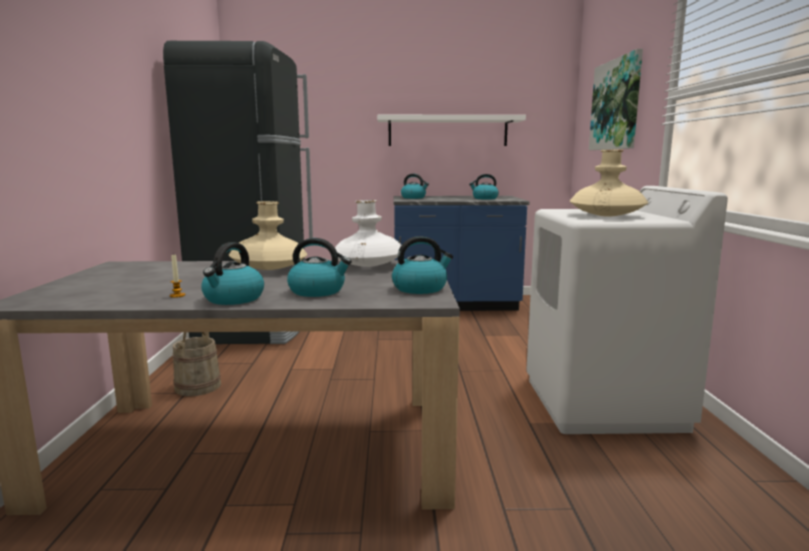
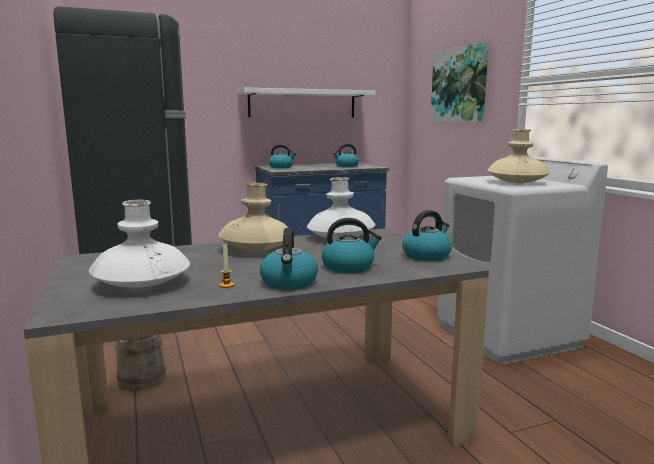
camera: 20 degrees left, 0 degrees up
(117, 287) = (142, 283): none -> white vase

